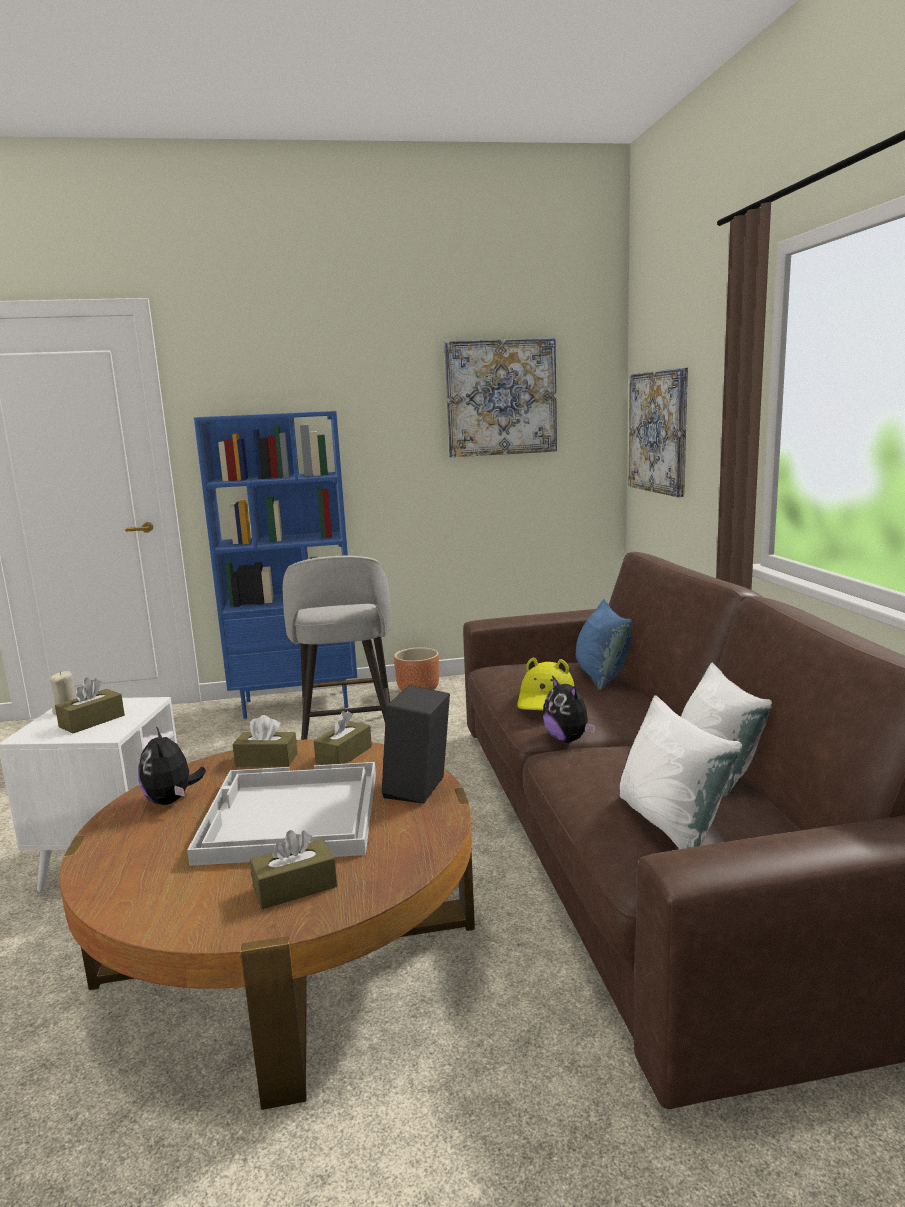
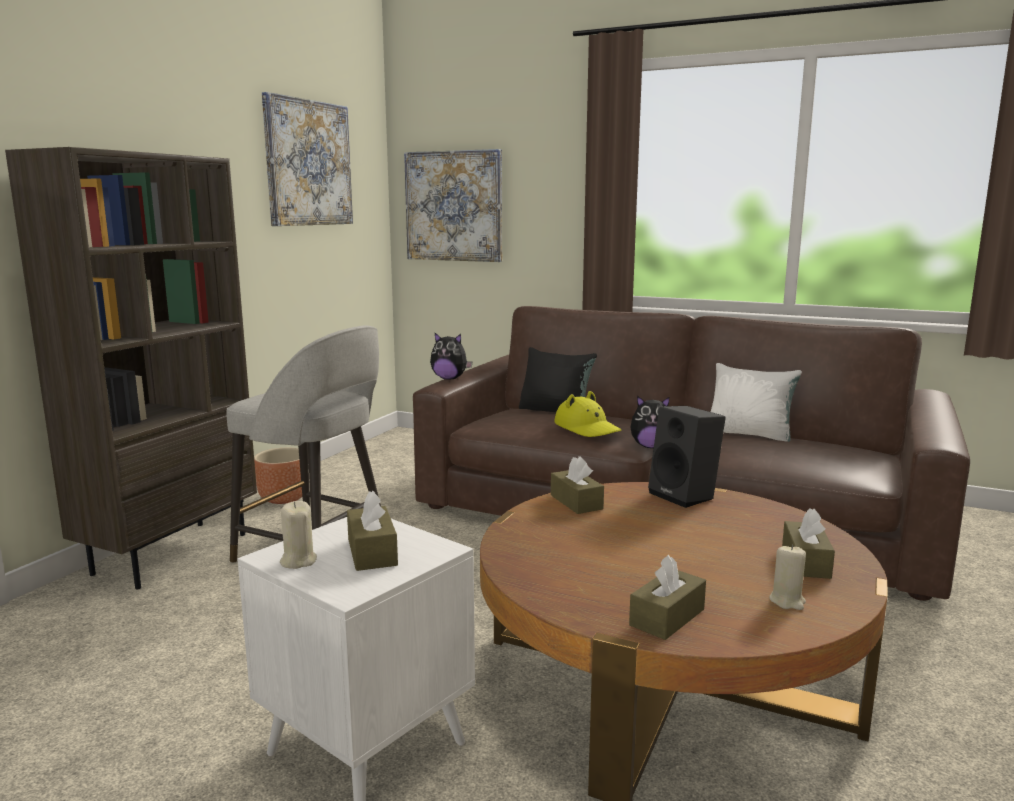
camera: 55 degrees left, 0 degrees up
(172, 800) = (572, 580): plush toy -> plush toy (449, 378)
(189, 897) = (787, 601): none -> beige candle
(266, 760) = (537, 528): brown tissue box -> brown tissue box (667, 617)
(290, 816) = (676, 542): white tray -> none
(297, 703) = (171, 552): blue bookcase -> brown bookcase
(601, 676) = (555, 412): blue pillow -> black pillow
(671, 824) = (823, 455): white pillow -> none

